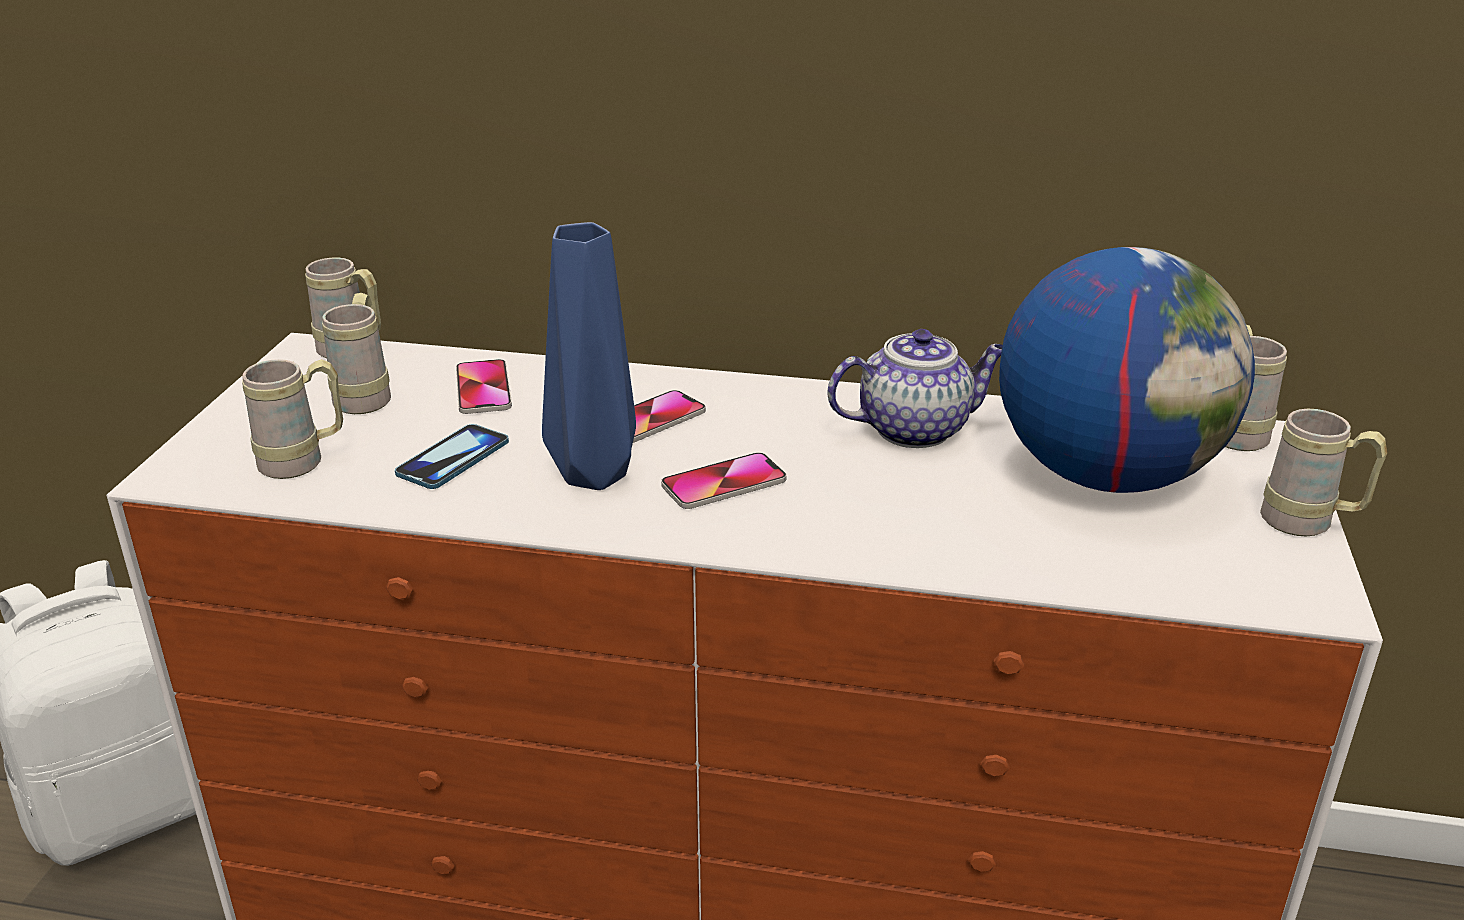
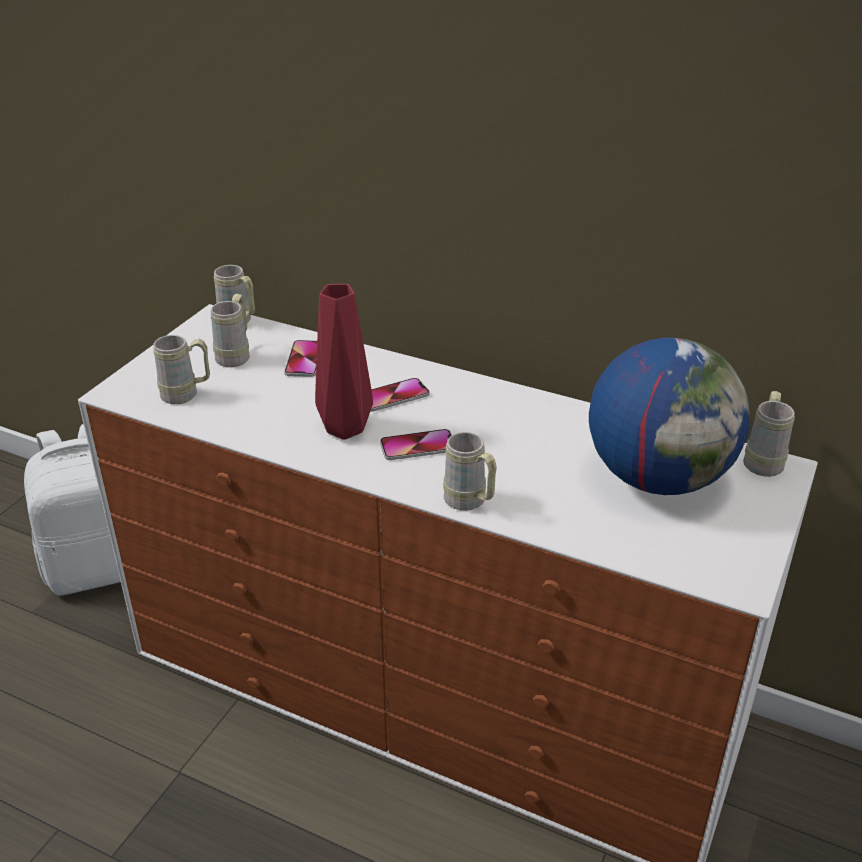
camera: 15 degrees right, 5 degrees up
(453, 459) = (269, 405): phone -> none
(590, 475) = (342, 428): blue vase -> red vase
(915, 429) = (553, 427): teapot -> none
(1309, 524) = (771, 534): beige mug -> beige mug (470, 503)

